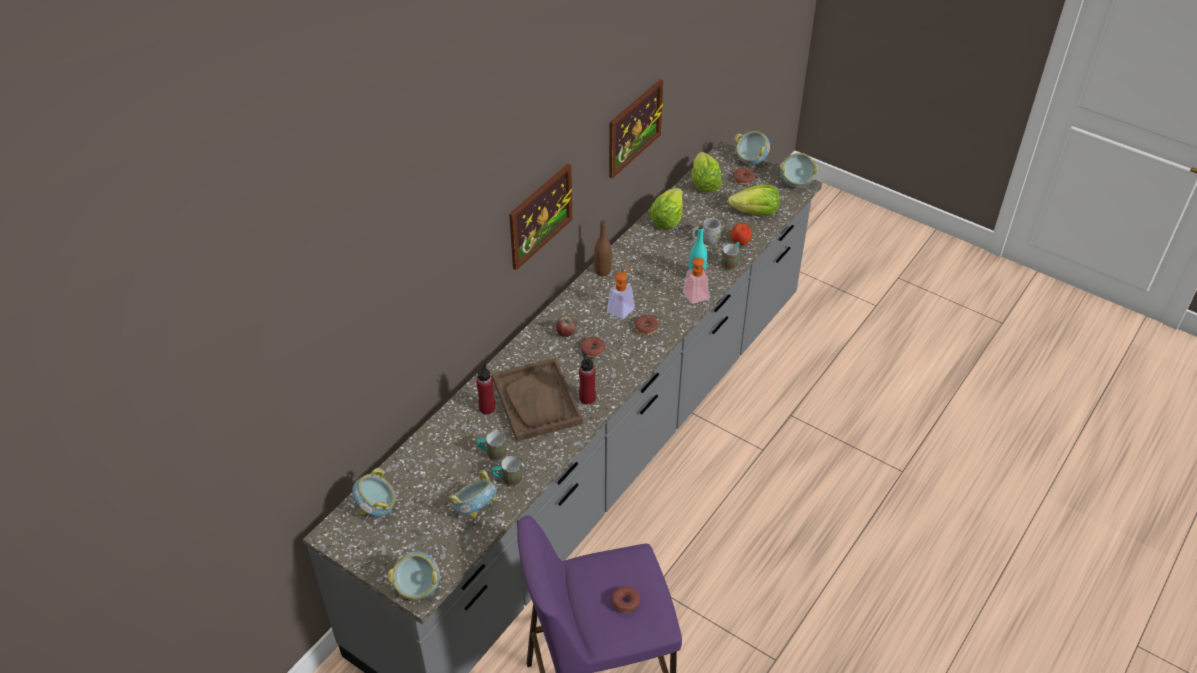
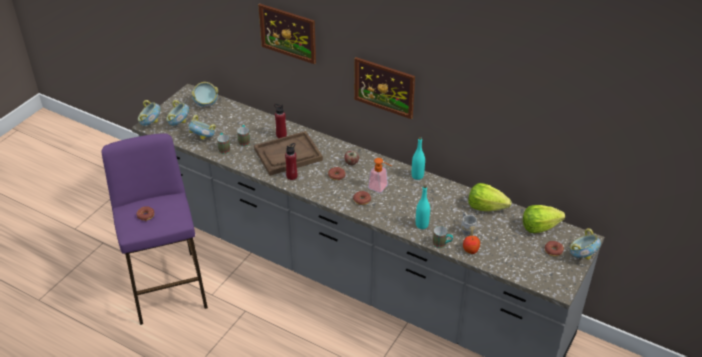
camera: 85 degrees right, 5 degrees down
(602, 271) = (417, 176): brown bottle -> turquoise bottle
(634, 128) = (493, 119): picture -> picture (288, 33)
(697, 299) = (397, 226): soap dispenser -> none
(755, 212) = (510, 259): lettuce -> none
(796, 183) = (560, 286): bowl -> bowl (179, 124)

